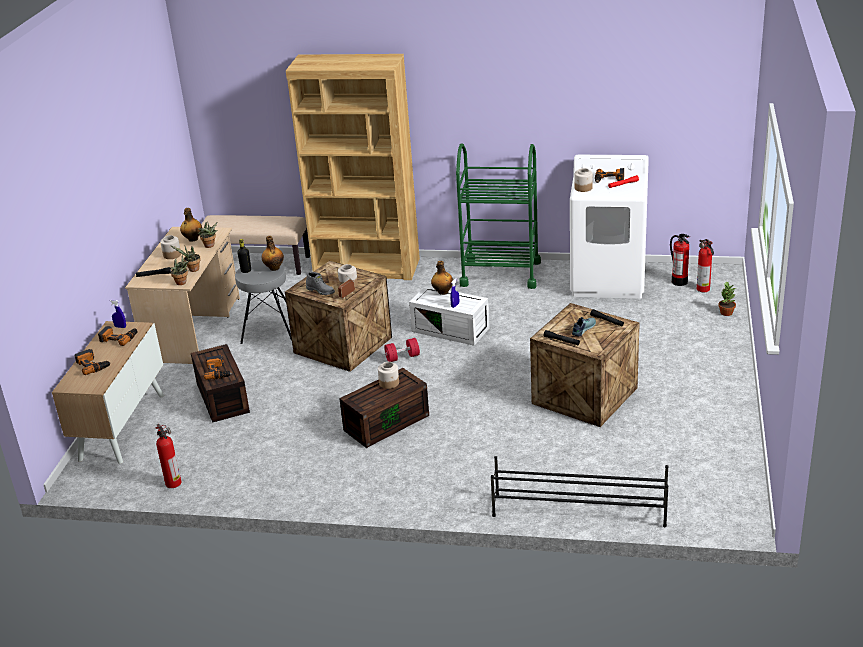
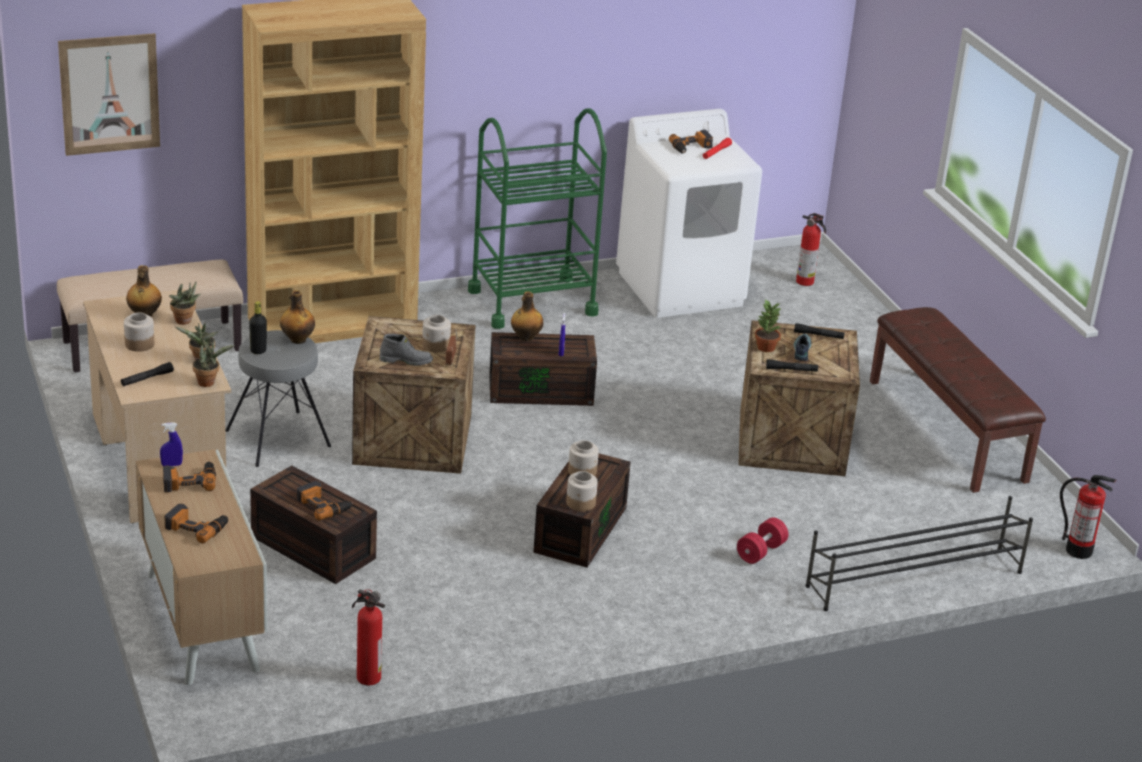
camera: 35 degrees left, 0 degrees up
(226, 105) = (109, 94): none -> picture
(402, 357) = (513, 440): red dumbbell -> red dumbbell (761, 552)
(452, 329) = (542, 390): white storage box -> brown storage box
(583, 188) = (672, 163): jar -> jar (581, 503)
(679, 282) = (768, 276): fire extinguisher -> fire extinguisher (1078, 550)
(710, 411) = (948, 430): none -> brown bench
(726, 312) = (858, 307): potted plant -> potted plant (765, 347)

